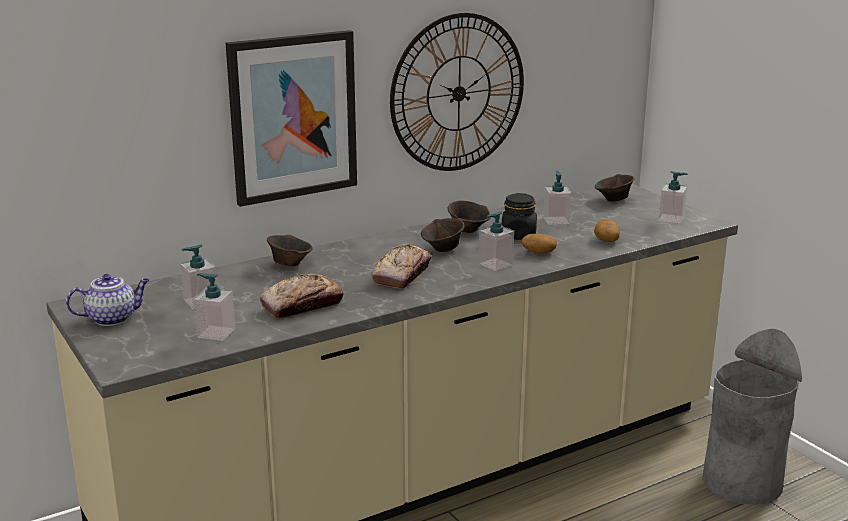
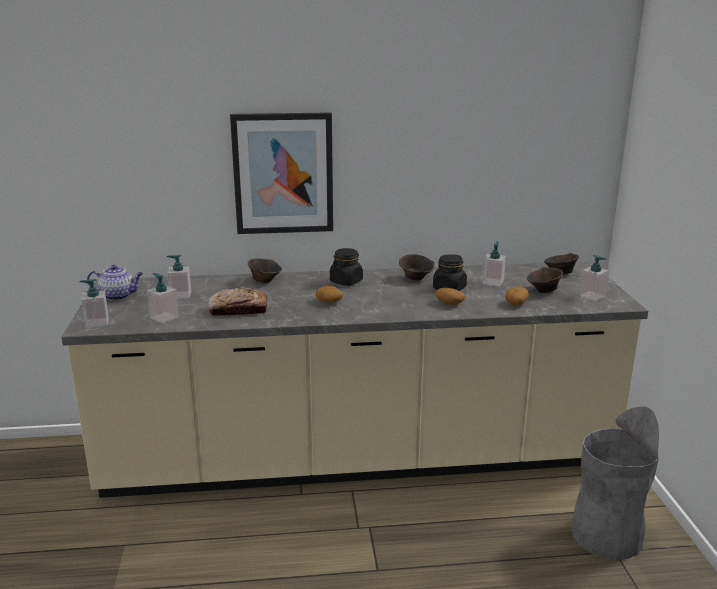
camera: 25 degrees right, 0 degrees up
(392, 247) = (346, 281): none -> black jar
(402, 275) = (330, 301): bread -> potato
(443, 249) = (380, 289): brown bowl -> brown bowl (543, 291)
(458, 93) = (427, 170): wall clock -> none
(495, 264) = (405, 306): soap dispenser -> soap dispenser (97, 323)

